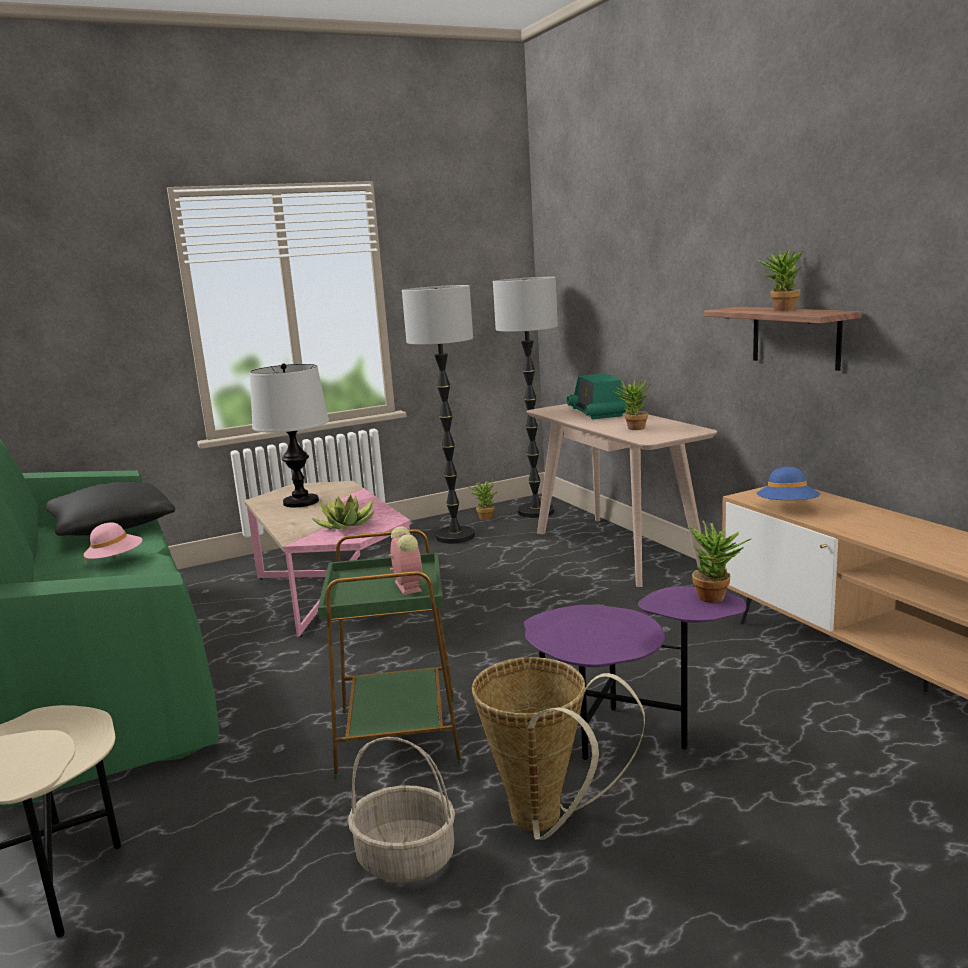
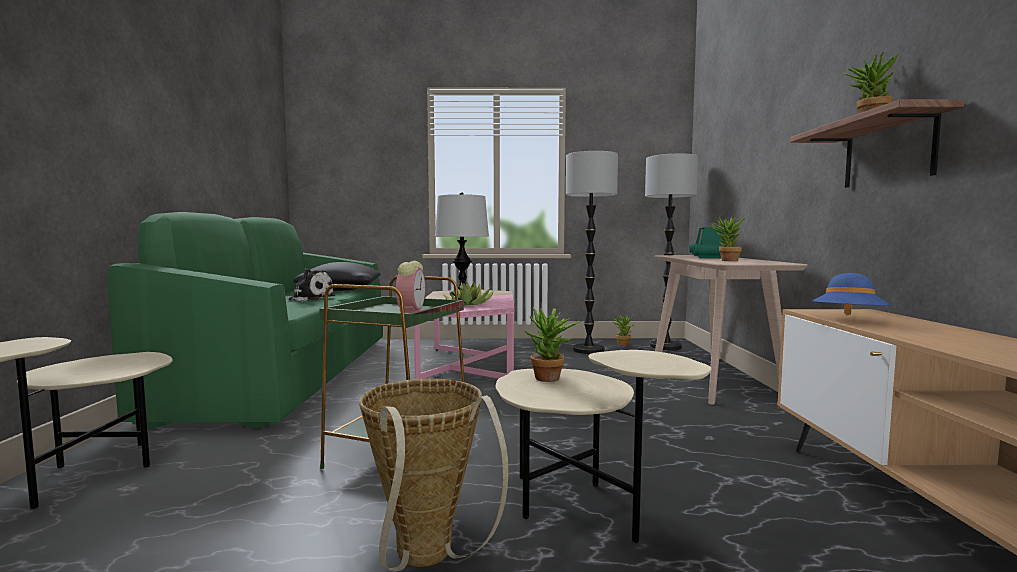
camera: 25 degrees right, 10 degrees down
(116, 560) = (310, 299): pink hat -> plush toy
(404, 859) = (282, 545): basket -> none
(621, 735) = (580, 509): purple side table -> beige side table
(717, 598) = (680, 362): potted plant -> potted plant (551, 379)

